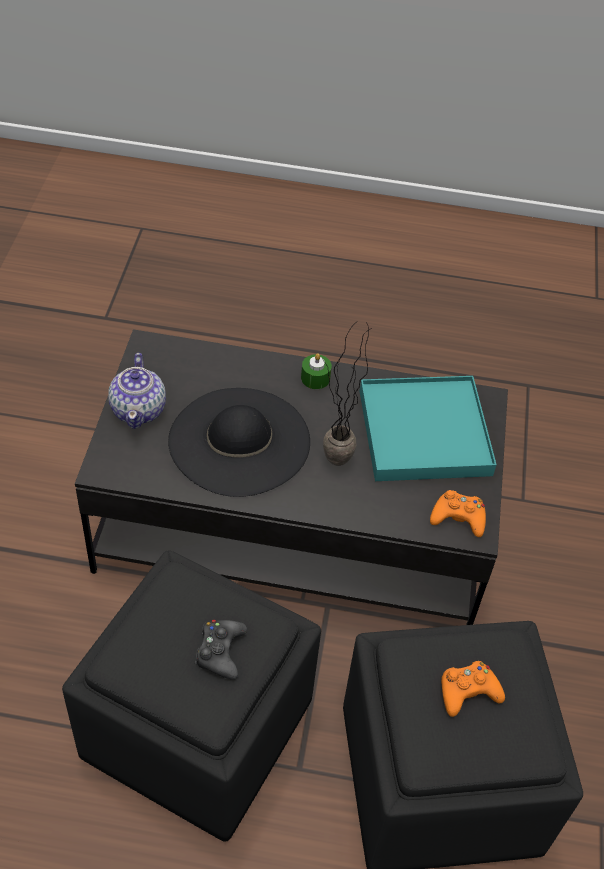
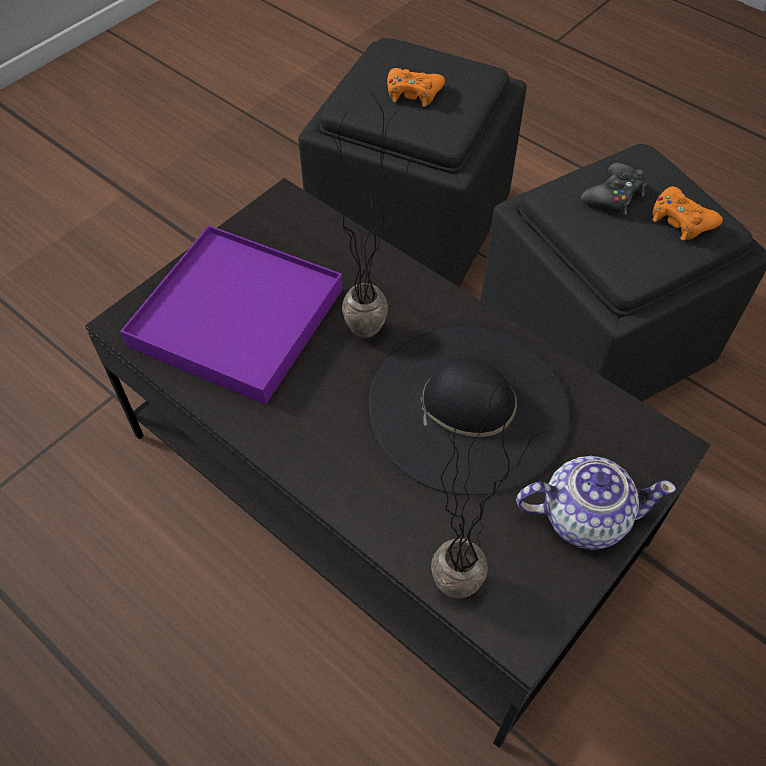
camera: 145 degrees left, 5 degrees up
(139, 409) = (583, 516): teapot -> teapot turned 60 degrees clockwise
(189, 359) = (467, 572): none -> potted plant
(315, 378) = (306, 451): green candle -> none
(423, 432) = (237, 318): turquoise tray -> purple tray
(458, 517) = (288, 220): orange game controller -> orange game controller (681, 220)

